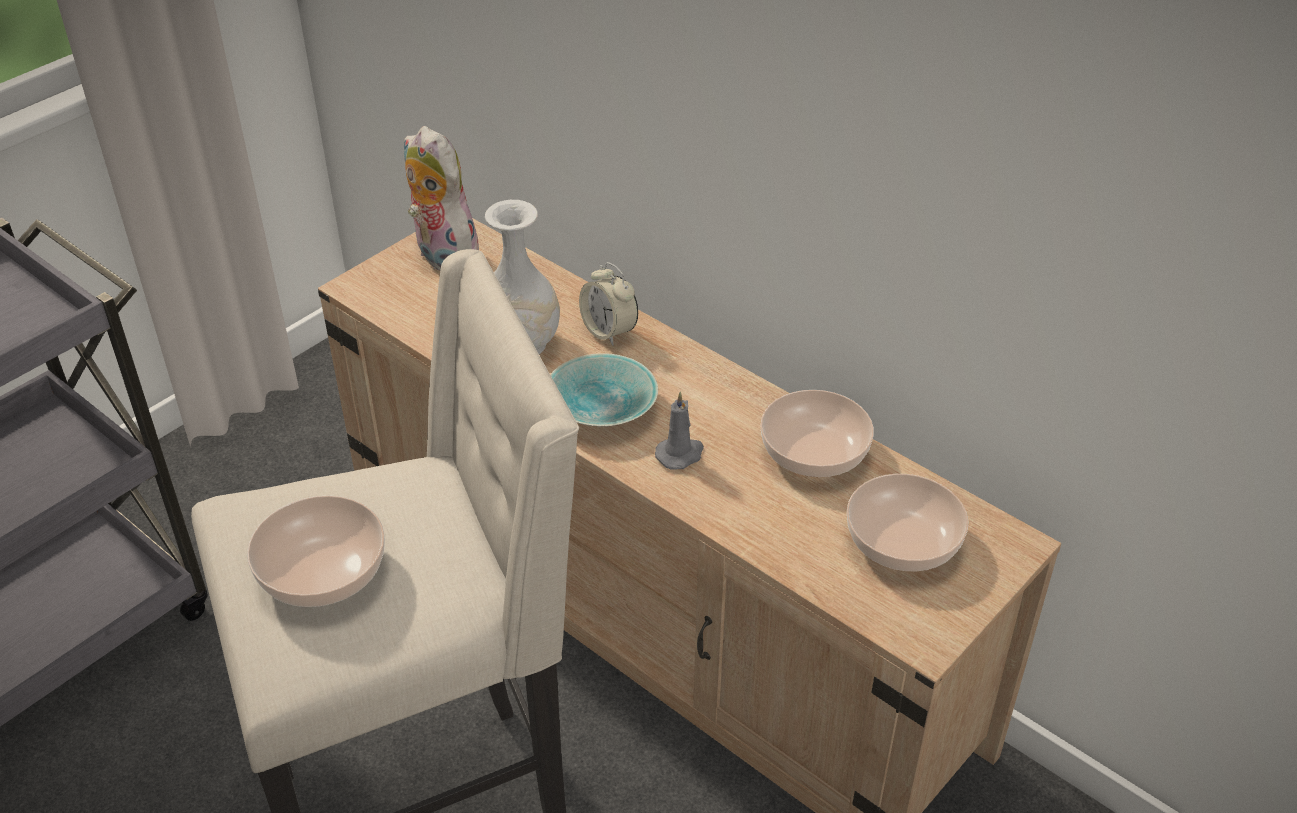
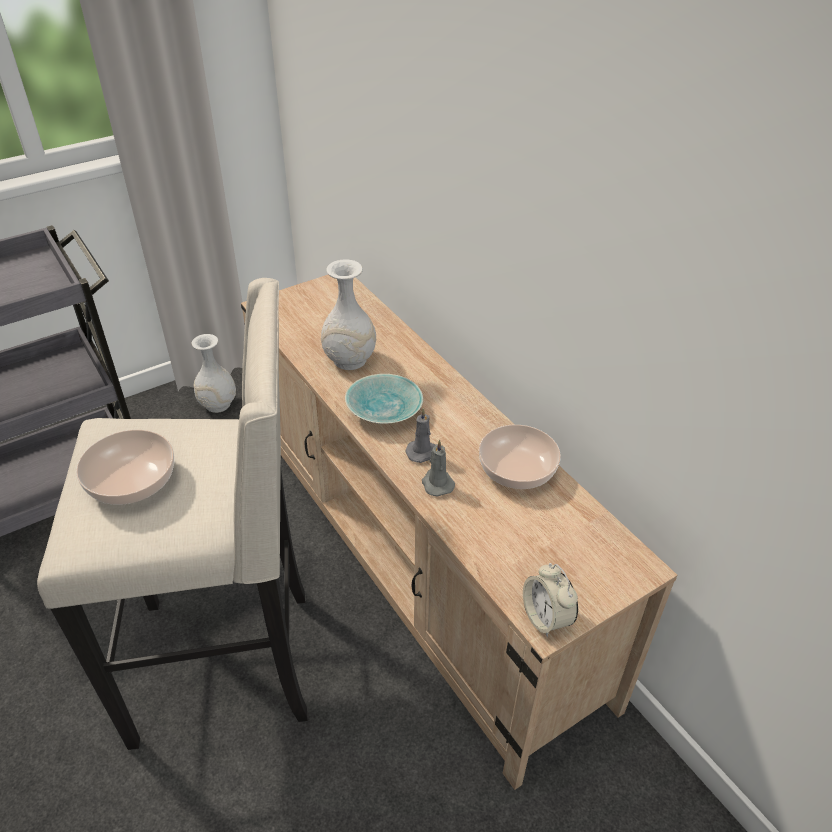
camera: 15 degrees right, 0 degrees up
(260, 454) = (217, 404): none -> white vase
(442, 256) = (324, 296): plush toy -> none
(609, 331) = (410, 361): alarm clock -> alarm clock (546, 618)
(715, 492) = (437, 483): none -> grey candle
(901, 542) = (555, 547): bowl -> none

